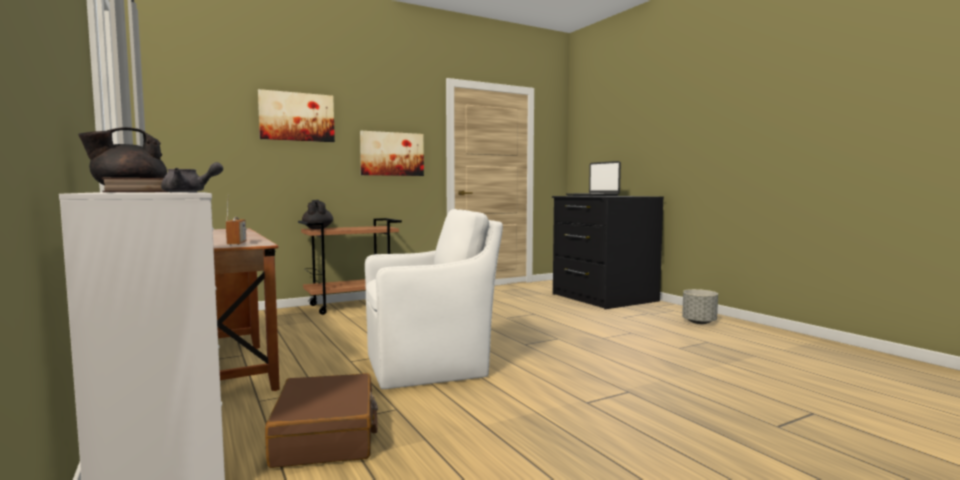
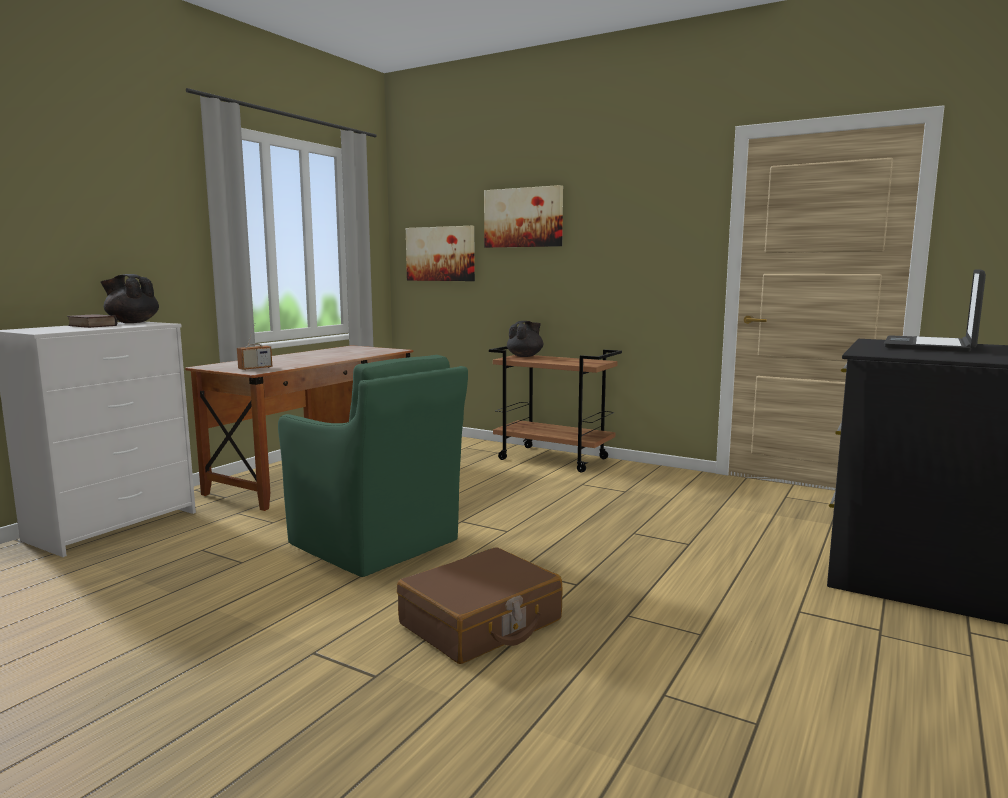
camera: 60 degrees right, 5 degrees up
(189, 192) = (52, 331): grey teapot -> none
(326, 436) = (170, 555): brown suitcase -> brown suitcase (481, 623)
(392, 154) = (637, 258): picture -> picture (440, 254)
(430, 366) = (376, 544): white armchair -> green armchair
(699, 322) = (916, 698): grey planter -> none

